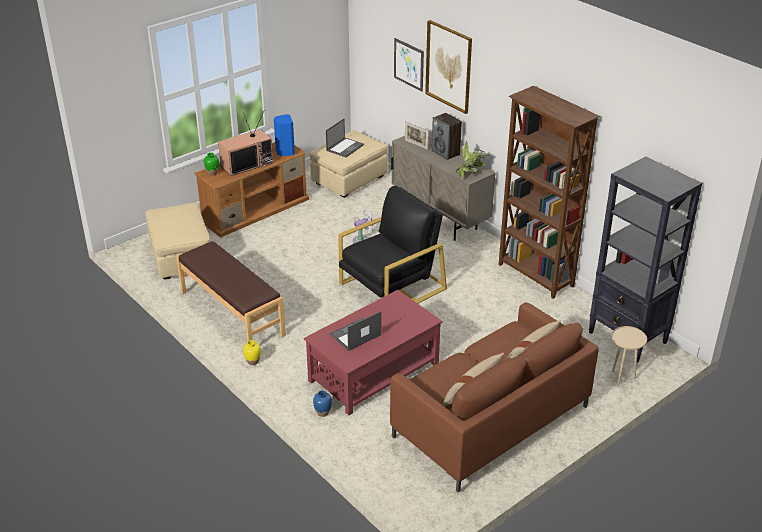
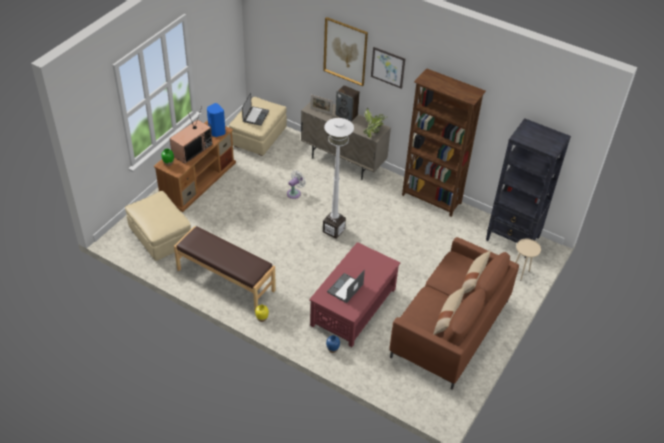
camera: 20 degrees left, 10 degrees up
(391, 286) = (334, 230): black armchair -> white floor lamp
(408, 64) = (305, 48): picture -> picture (388, 67)

